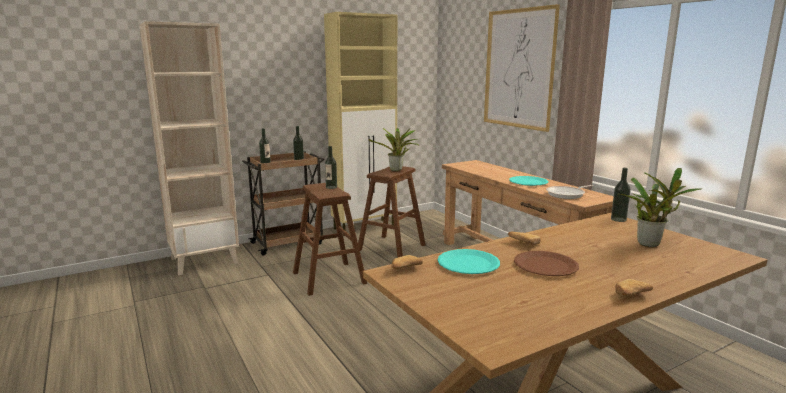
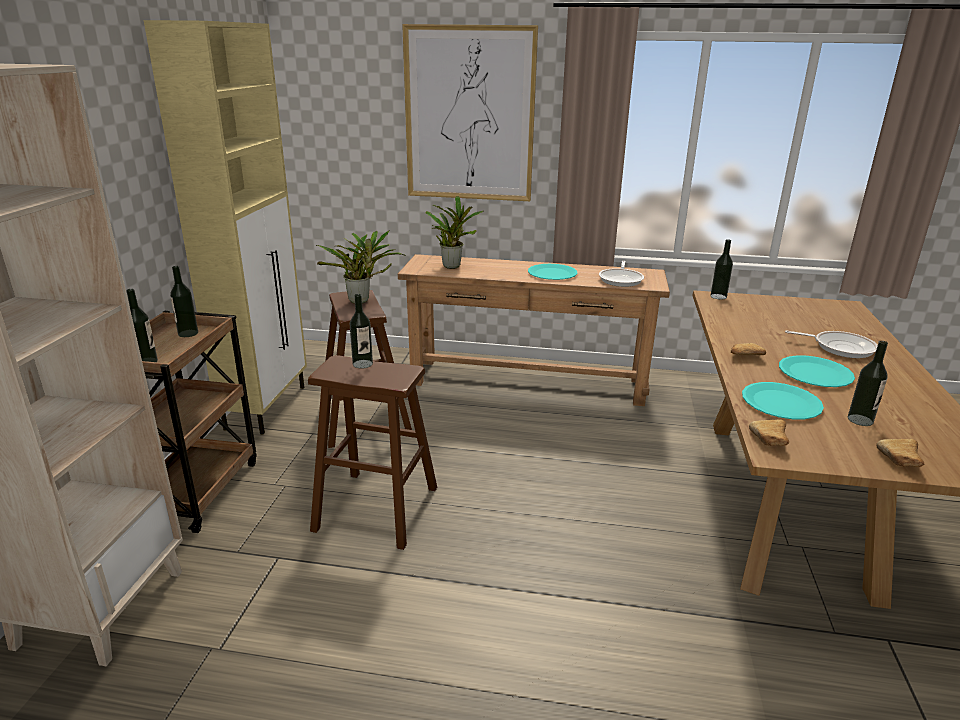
camera: 50 degrees left, 10 degrees up
(492, 288) = (860, 420): none -> bottle
(545, 265) = (814, 373): brown plate -> turquoise plate
(623, 266) = (840, 347): none -> frying pan
(629, 295) = (909, 375): bread -> bread (901, 461)
(651, 244) = (794, 315): potted plant -> potted plant (452, 265)

